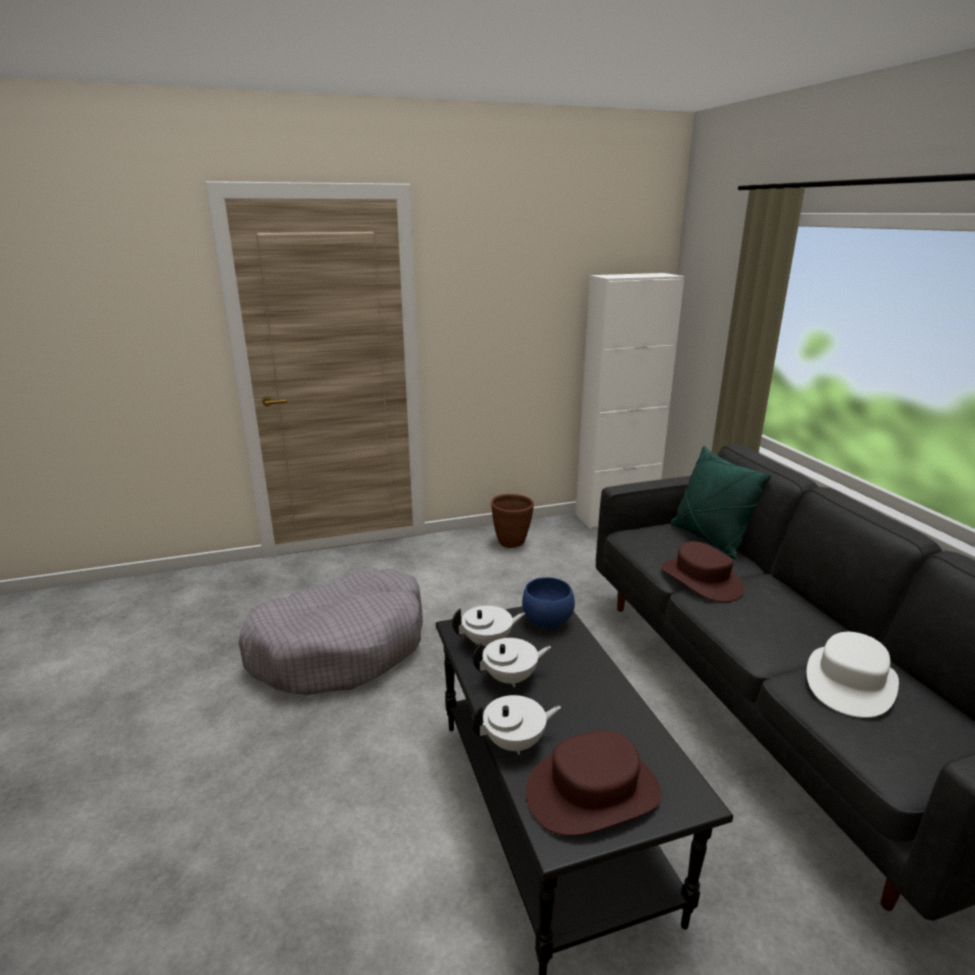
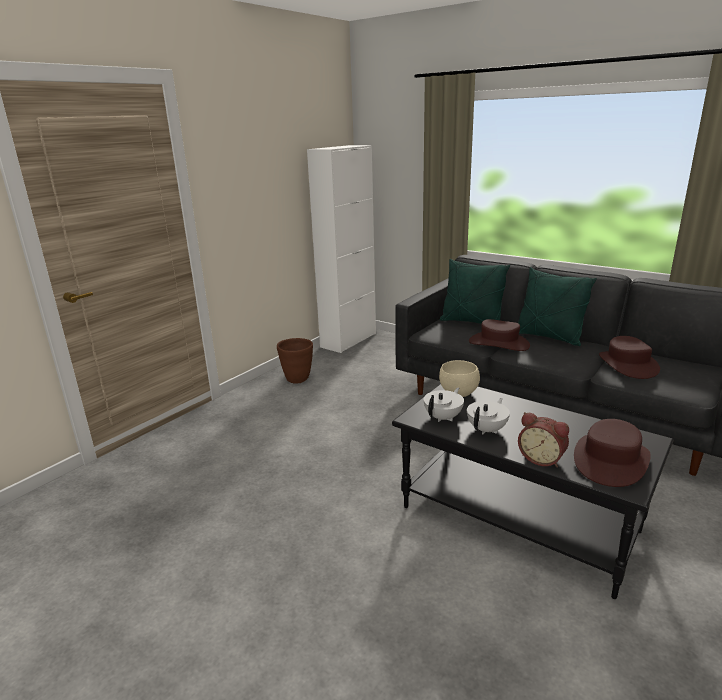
camera: 35 degrees left, 0 degrees up
(341, 647) = (255, 496): grey dog bed -> none
(515, 742) = (541, 458): white teapot -> alarm clock
(546, 622) = (458, 393): blue bowl -> beige bowl
(787, 596) = (549, 337): none -> green pillow
(849, 682) = (627, 364): white hat -> brown hat

